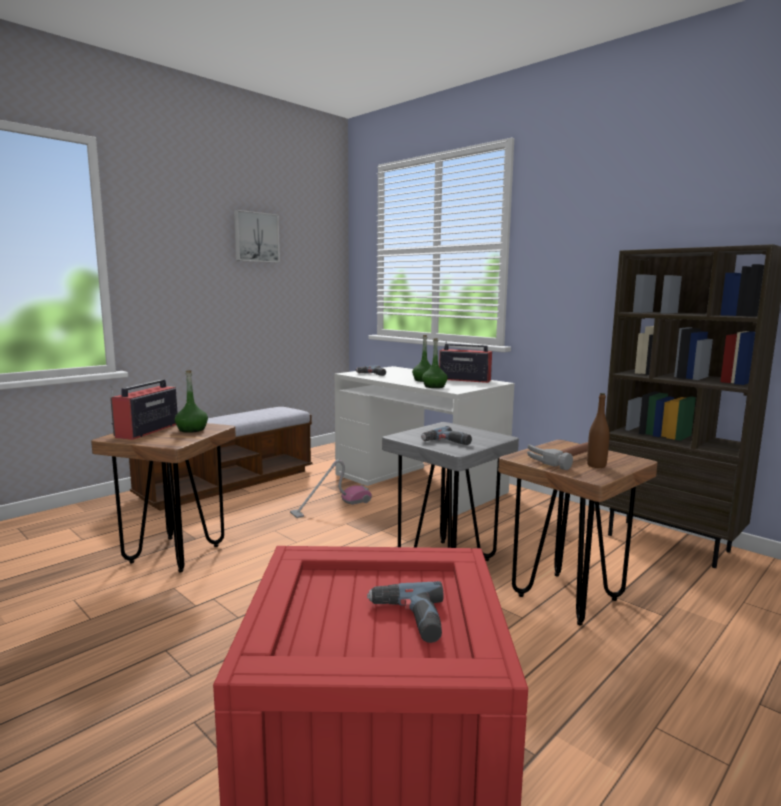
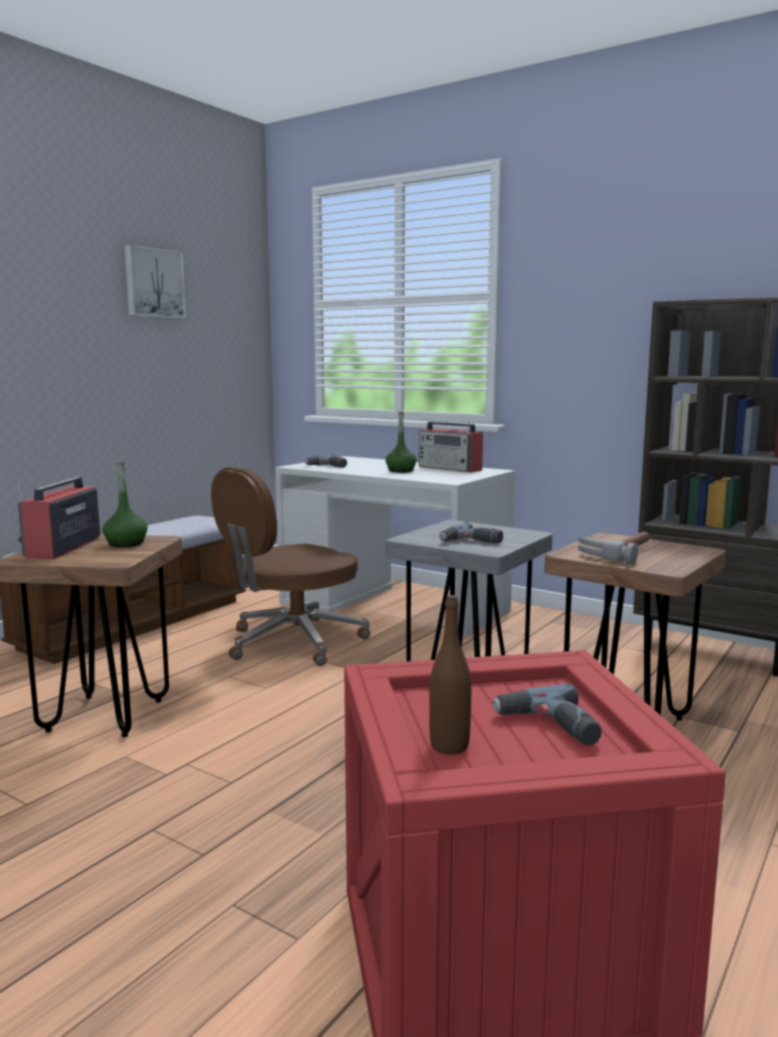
camera: 10 degrees left, 0 degrees up
(331, 506) = (292, 642): vacuum cleaner -> brown office chair
(434, 386) = (421, 477): green bottle -> none
(464, 379) = (450, 468): radio -> radio turned 150 degrees counterclockwise
(596, 465) = (662, 557): brown bottle -> brown bottle (449, 746)

